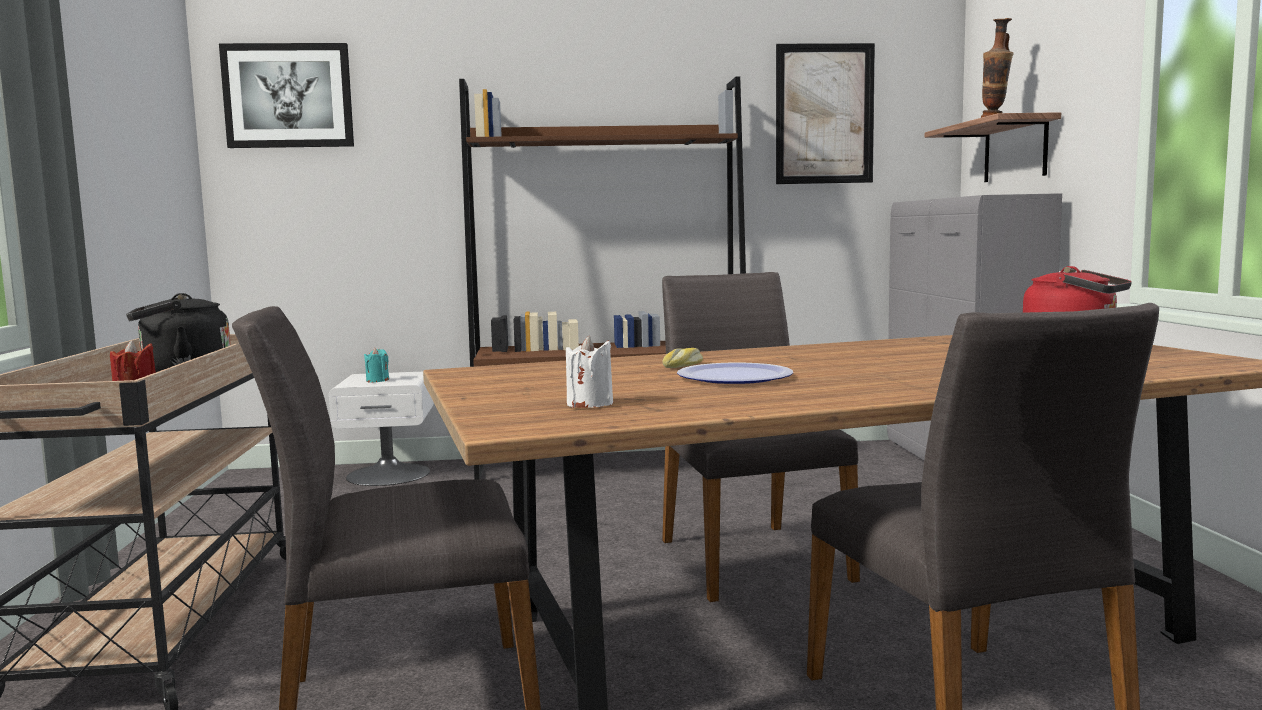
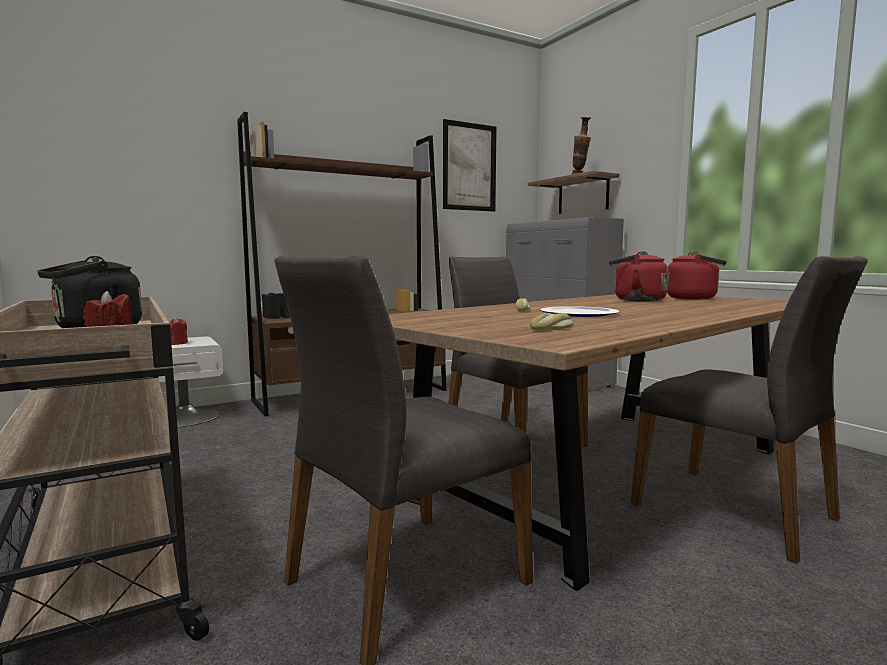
camera: 25 degrees left, 0 degrees up
(288, 96) = (82, 108): picture -> none
(377, 380) = (178, 343): turquoise candle -> red candle
(590, 404) = (552, 329): white candle -> bread
(945, 350) = (635, 300): none -> red kettle

